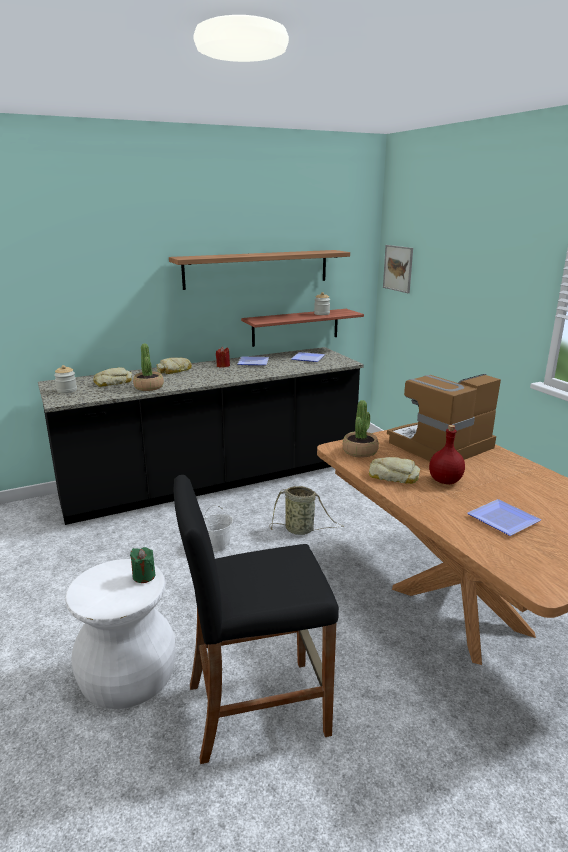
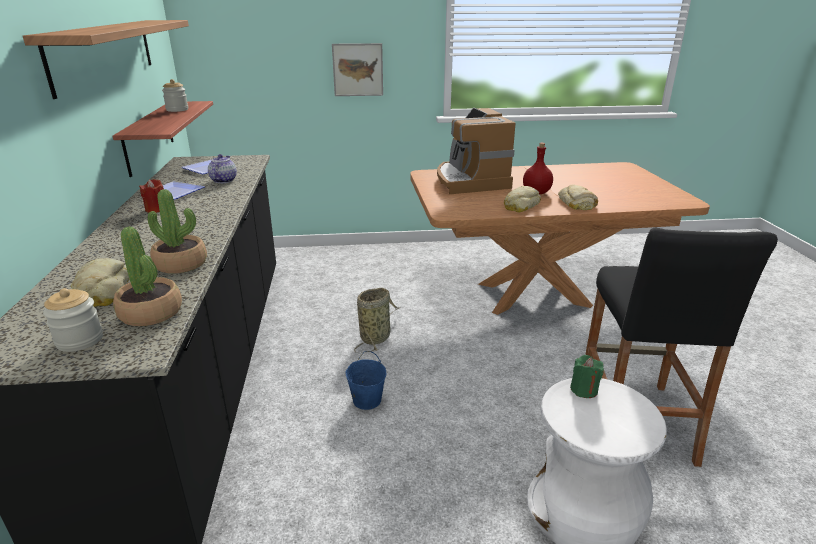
camera: 70 degrees left, 5 degrees up
(174, 370) = (119, 240): bread -> bread (576, 203)
(218, 545) = (366, 400): white bucket -> blue bucket
(288, 366) = (223, 180): none -> teapot
(360, 451) = (461, 206): potted plant -> potted plant (151, 313)
(398, 268) = (215, 40): picture -> picture (358, 70)
(503, 521) = (604, 192): plate -> none

